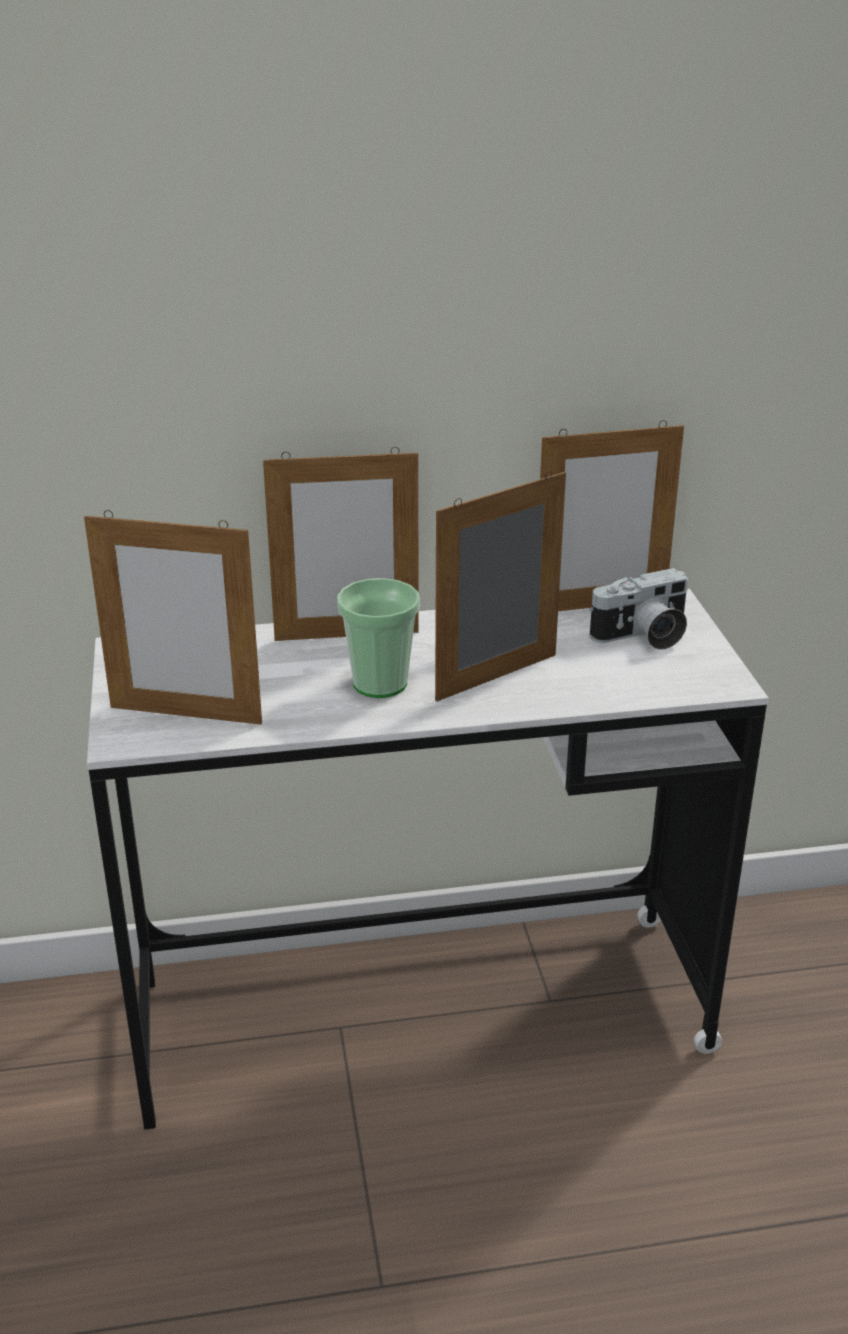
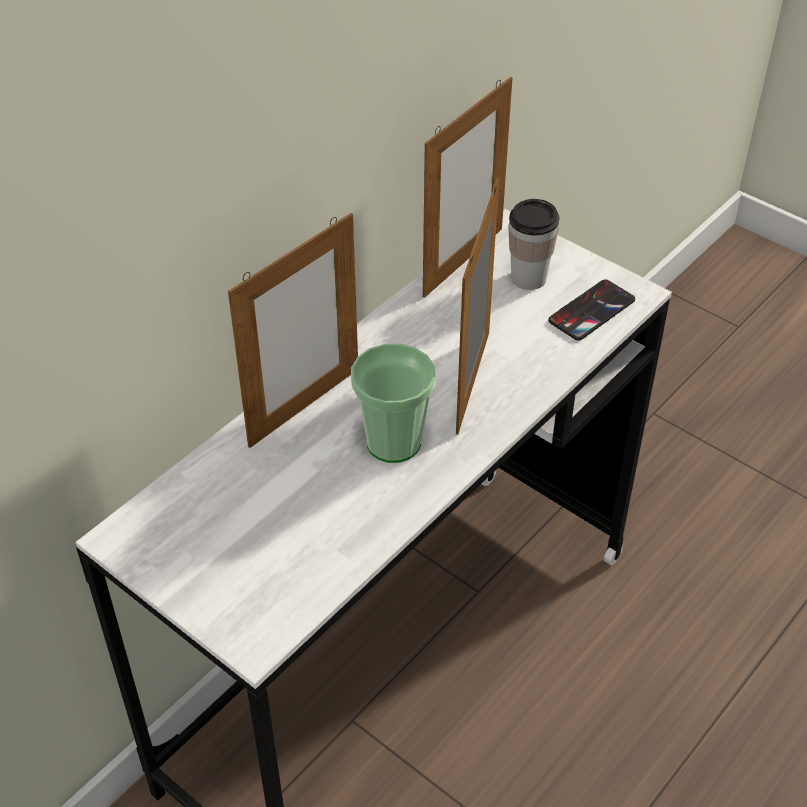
camera: 40 degrees left, 15 degrees up
(185, 715) = (276, 576): picture frame -> none
(643, 637) = (528, 278): camera -> cup
(669, 678) = (591, 310): none -> phone

